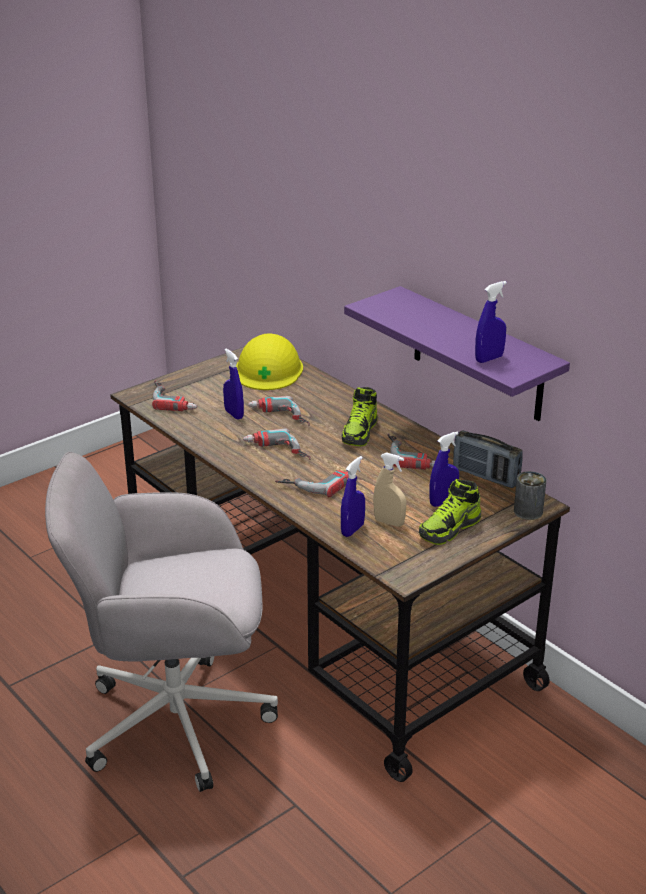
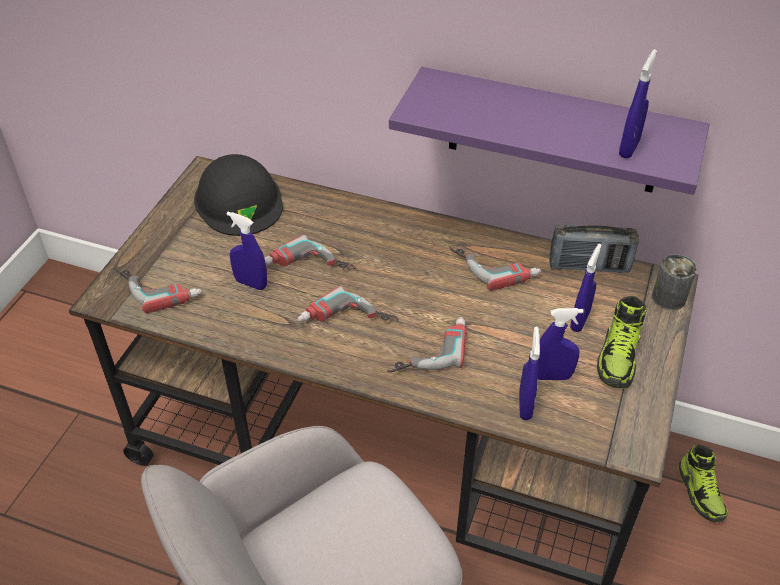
camera: 30 degrees left, 15 degrees up
(268, 370) = (239, 200): yellow hard hat -> black hard hat
(360, 432) = (413, 255): shoe -> shoe (701, 492)
(389, 522) = (552, 376): beige spray bottle -> blue spray bottle

